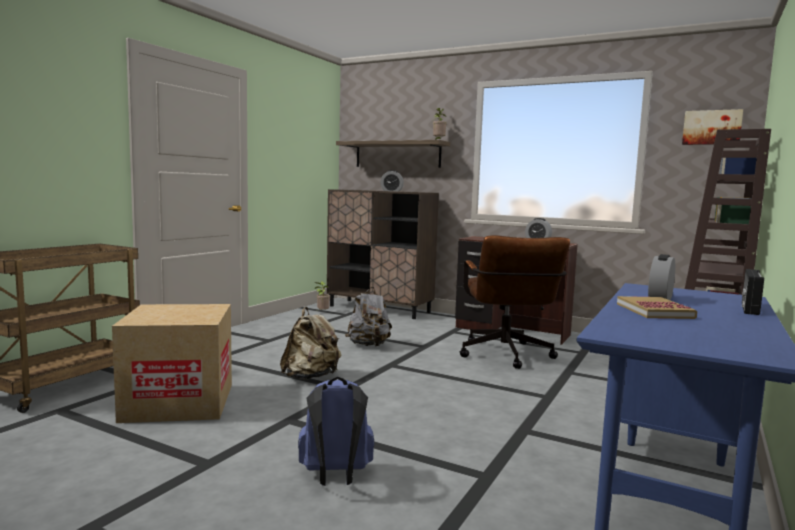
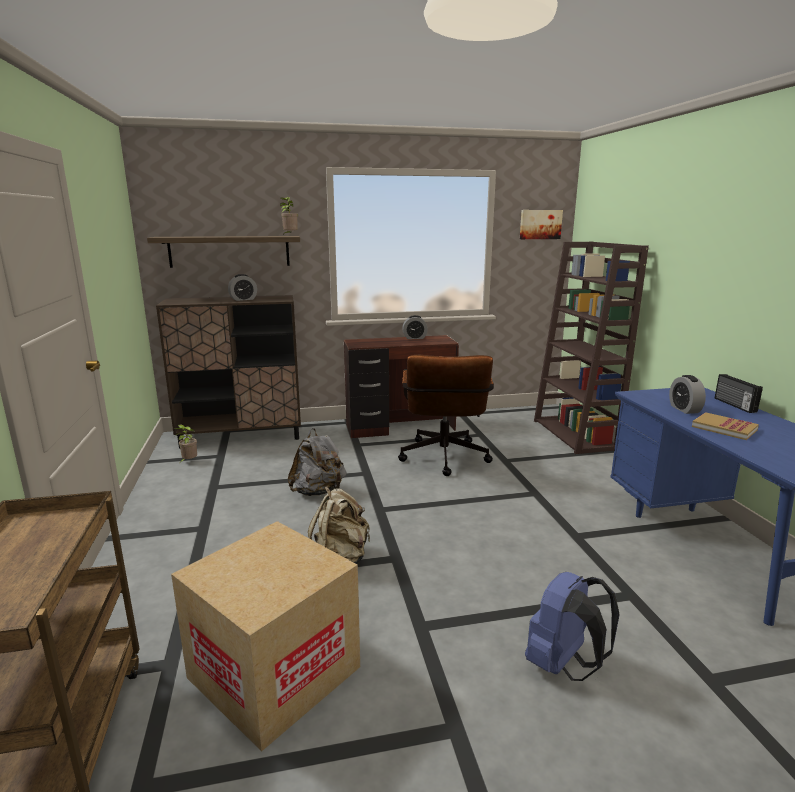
camera: 40 degrees left, 10 degrees up
(506, 357) = (444, 460): brown office chair -> brown office chair turned 45 degrees clockwise

